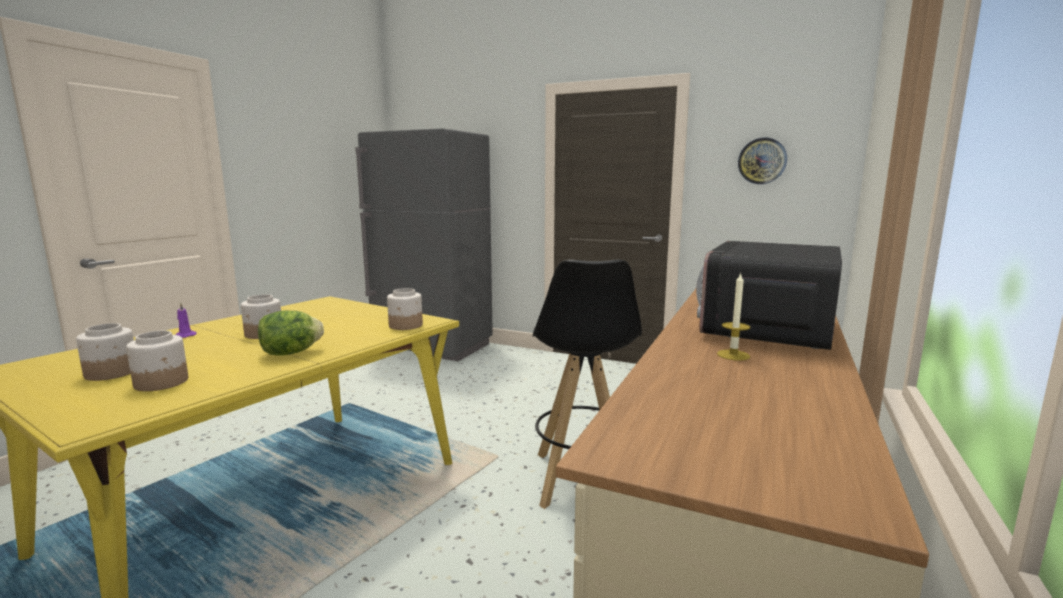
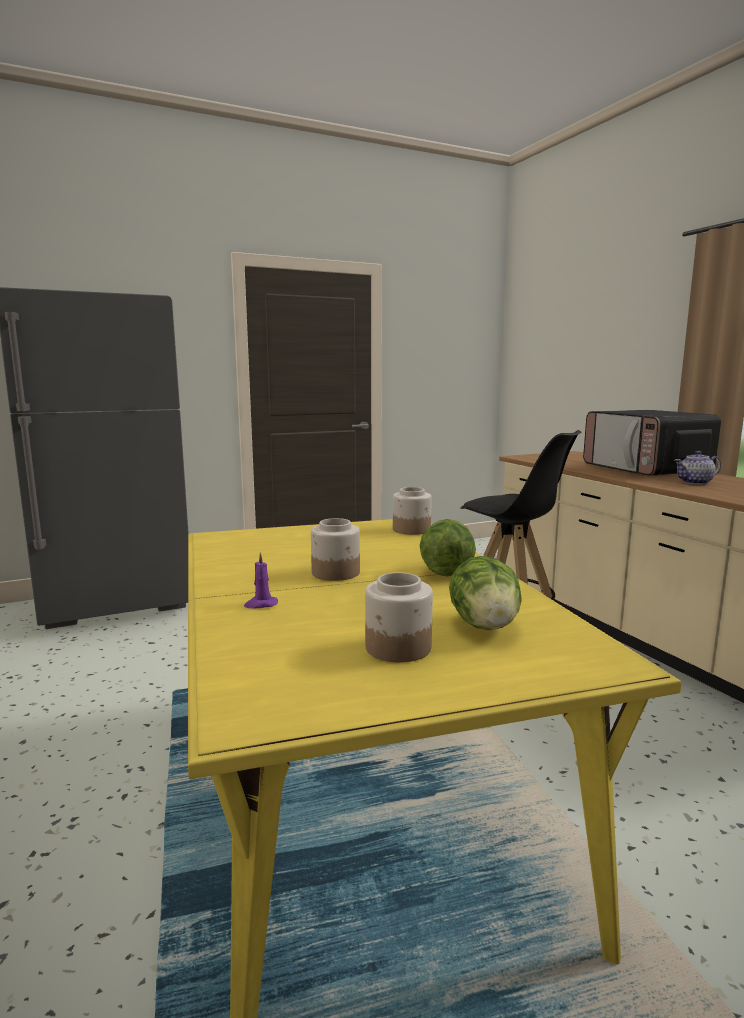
camera: 50 degrees left, 0 degrees up
(162, 382) = (485, 626): jar -> lettuce
(733, 355) = (695, 482): candle -> teapot
(762, 161) = (440, 350): wall clock -> none

